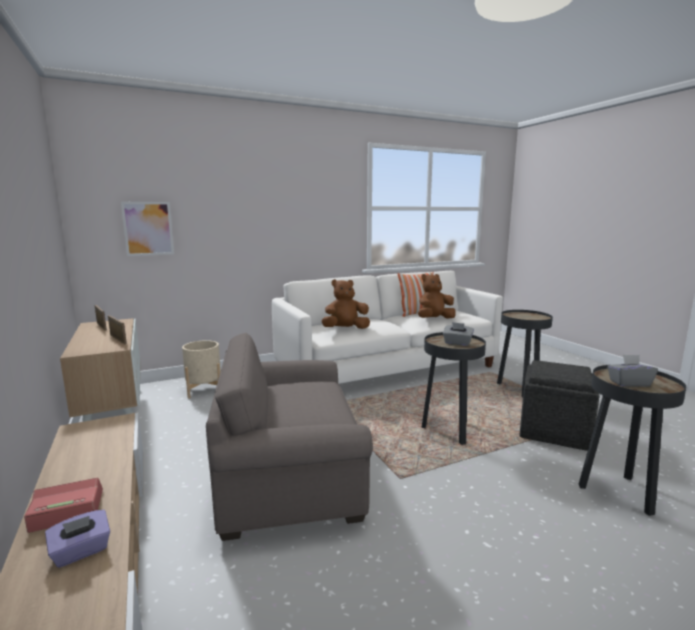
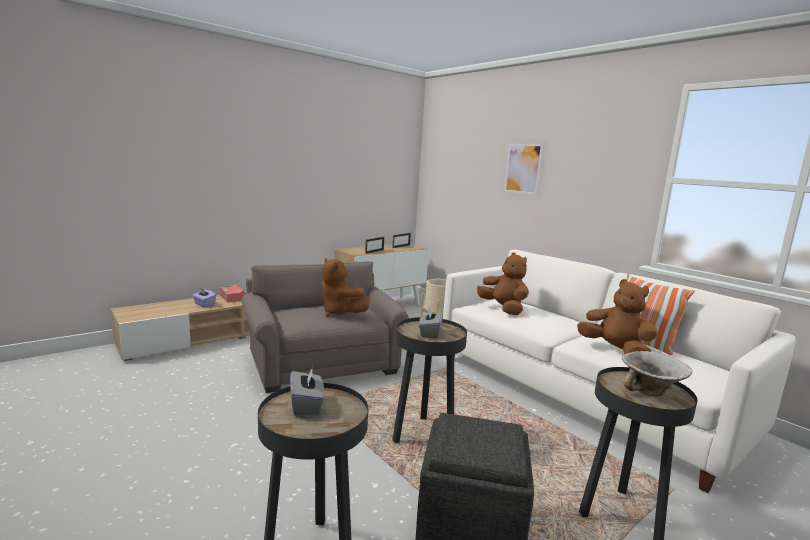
camera: 75 degrees right, 0 degrees up
(148, 228) = (455, 183): picture -> picture (523, 168)
(310, 394) = (340, 313): none -> brown plush toy
(528, 316) = (650, 392): none -> bowl

